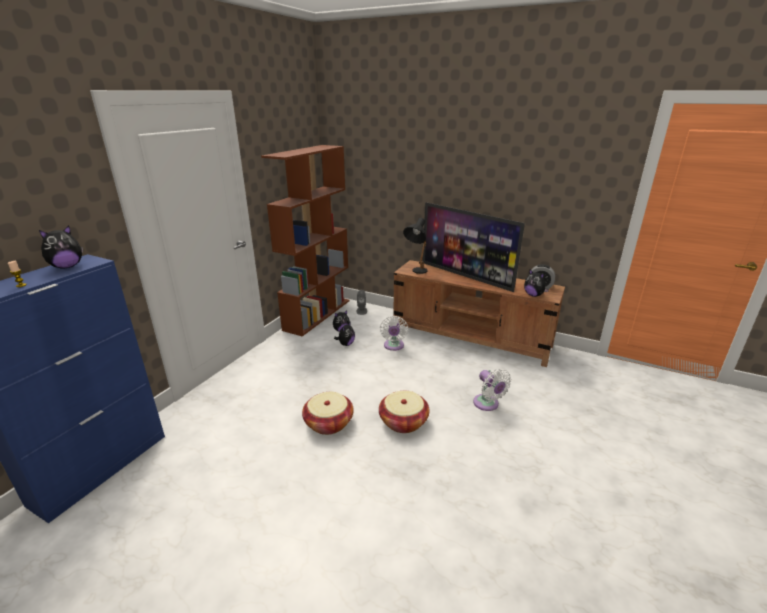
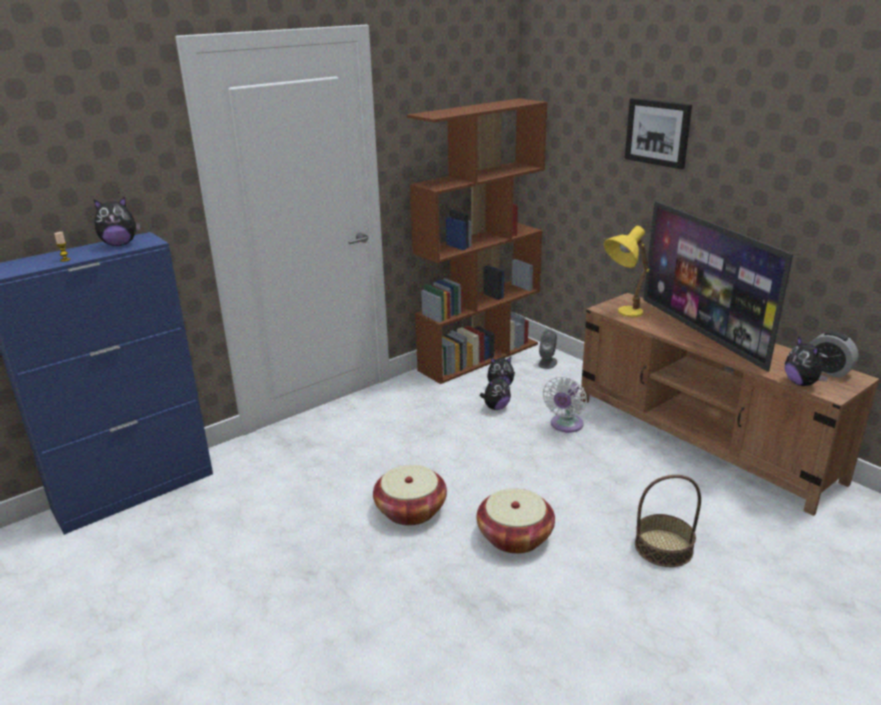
camera: 25 degrees right, 0 degrees up
(416, 272) = (622, 314): black table lamp -> yellow table lamp
(421, 161) = (658, 132): none -> picture
(487, 404) = (663, 547): white fan -> basket

